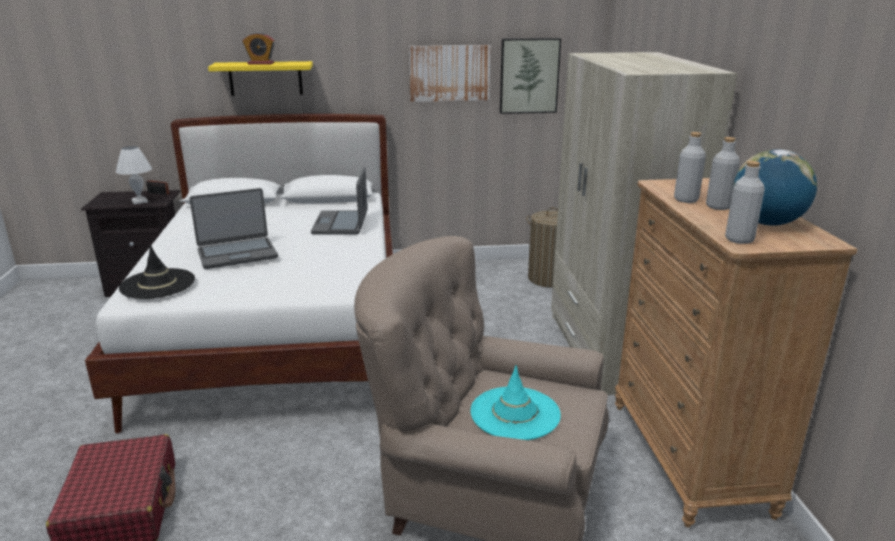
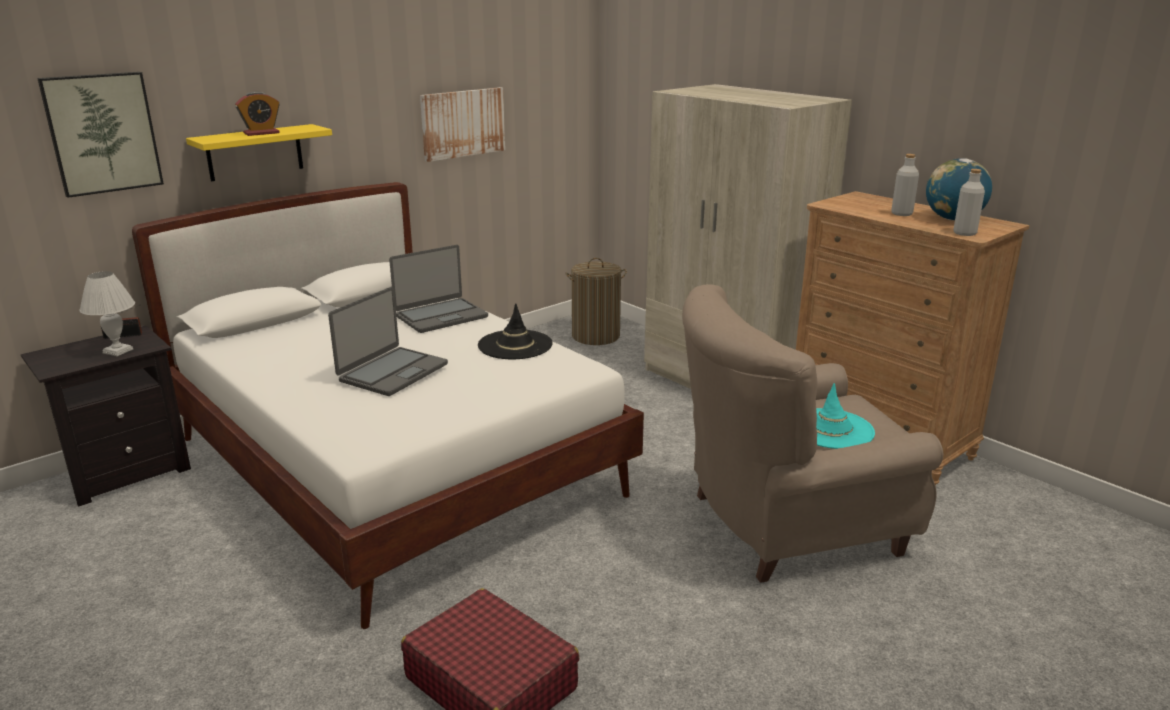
camera: 35 degrees left, 0 degrees up
(158, 284) = (366, 425): black hat -> black hat (515, 345)
(341, 224) = (440, 316): laptop -> laptop turned 90 degrees counterclockwise
(529, 76) = (538, 118): picture -> picture (102, 133)
(686, 199) = (872, 213): grey bottle -> none

